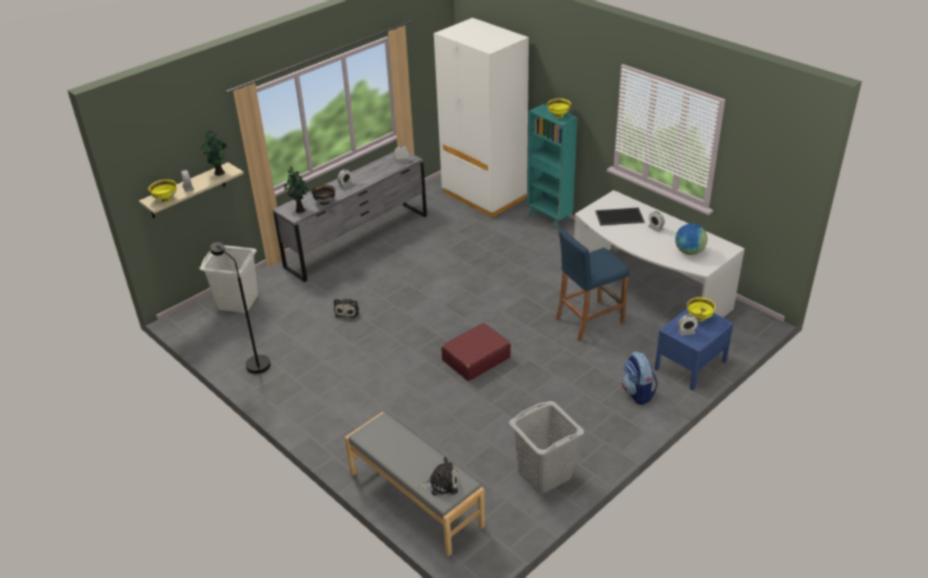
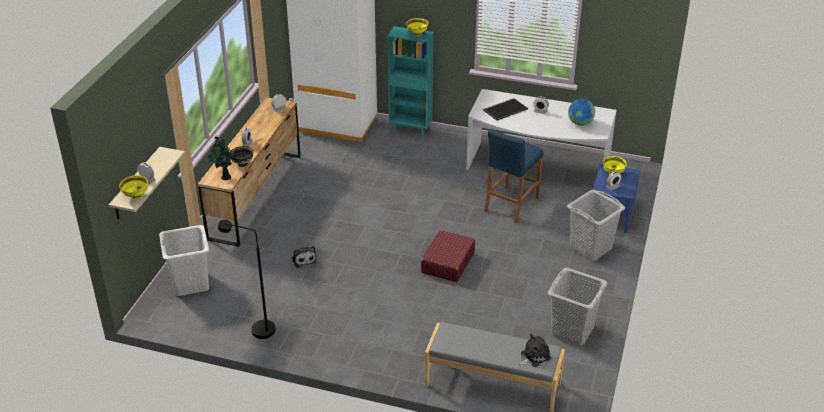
camera: 30 degrees left, 0 degrees up
(219, 173) = (163, 158): potted plant -> none
(357, 241) = (256, 196): grey dresser -> brown dresser
(638, 393) = (591, 248): backpack -> grey laundry basket

